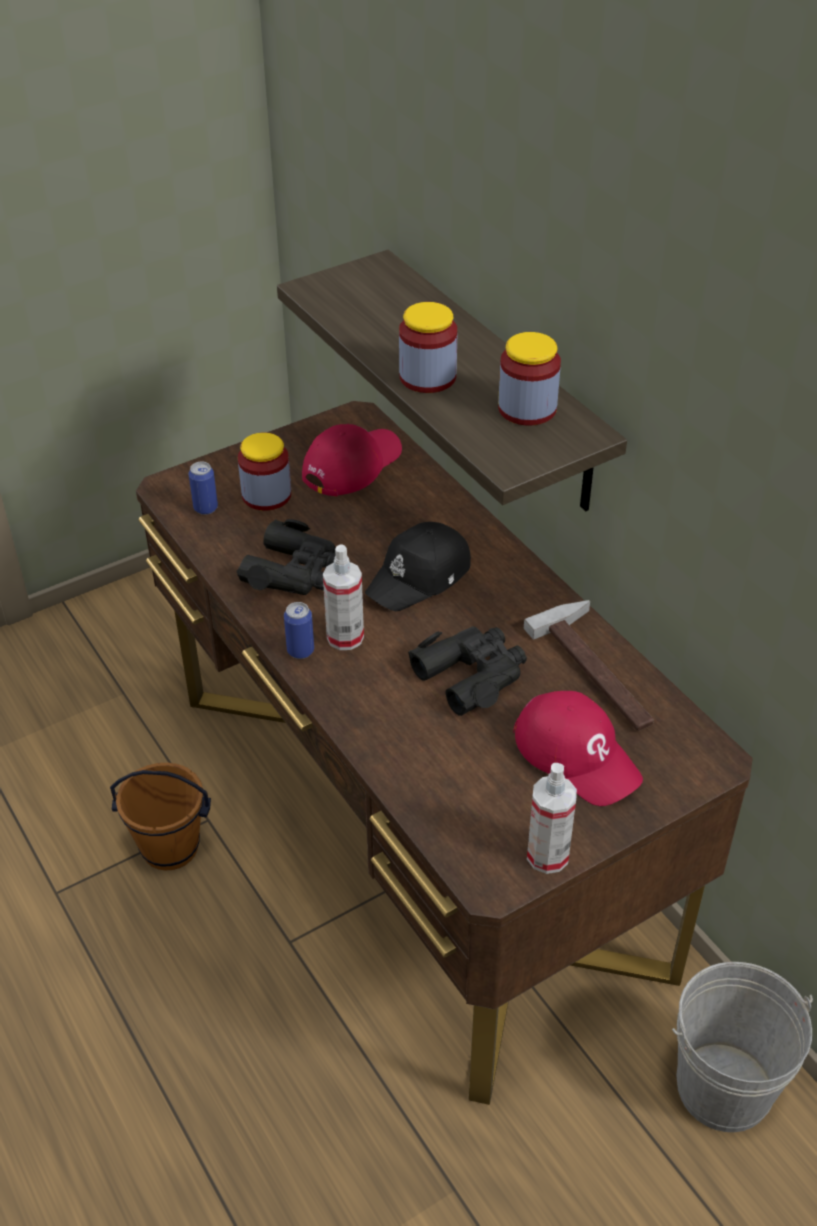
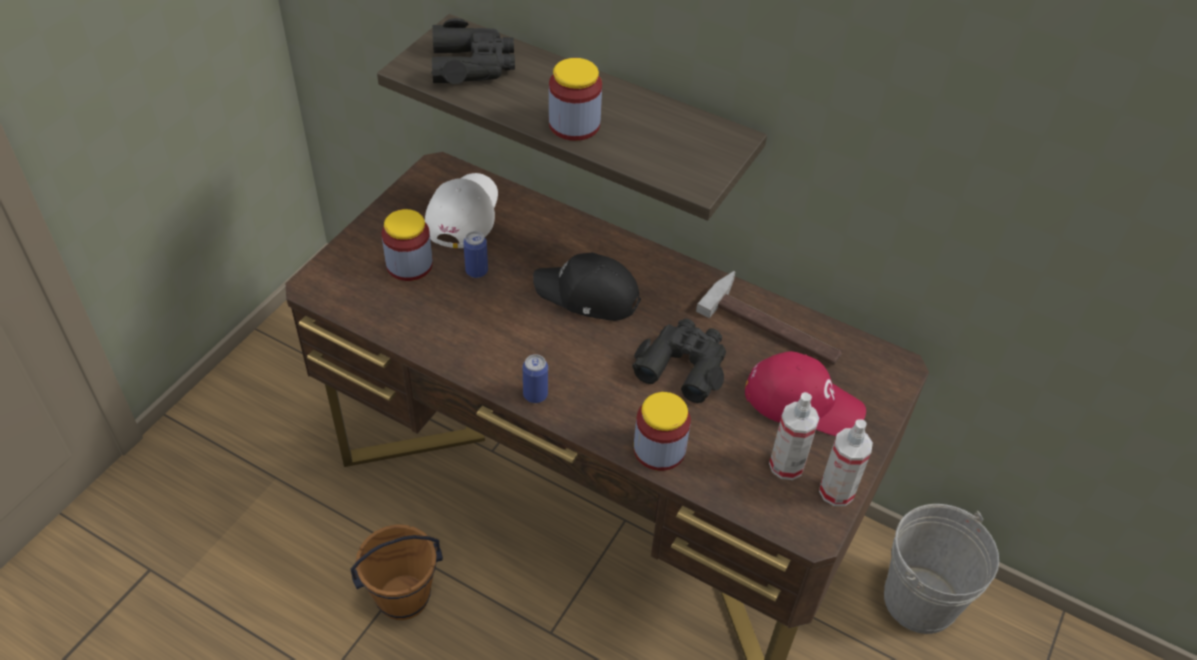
camera: 30 degrees left, 5 degrees up
(205, 508) = (363, 294): can -> can (476, 271)
(296, 572) = (483, 326): black binoculars -> black binoculars (473, 64)
(345, 637) = (563, 369): spray bottle -> spray bottle (786, 465)
(351, 464) = (463, 213): red cap -> white cap
(420, 577) = (587, 295): black cap -> black cap turned 90 degrees clockwise
(527, 409) = (674, 130): jar -> jar (659, 449)

